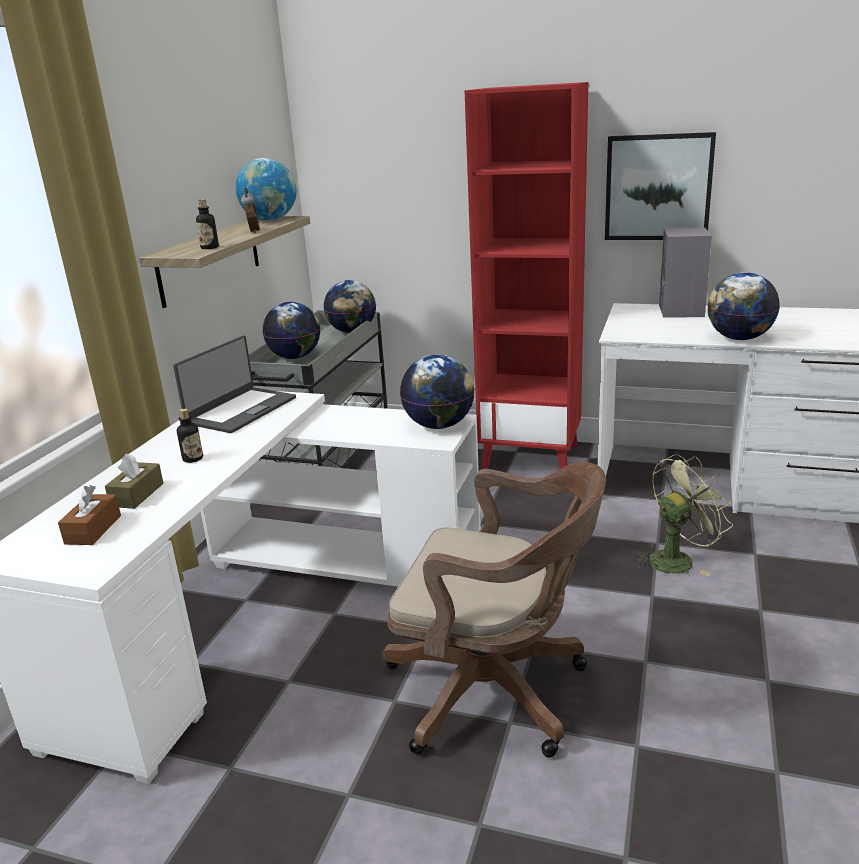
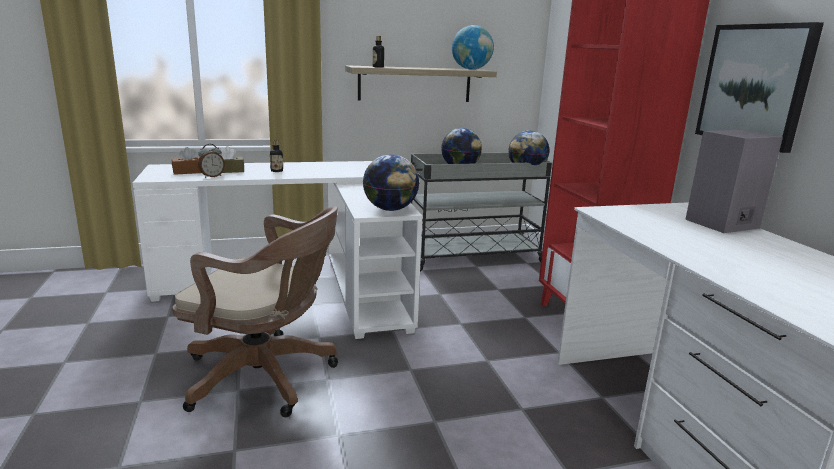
camera: 55 degrees right, 5 degrees down
(240, 410) = (348, 167): laptop -> none
(252, 231) = (431, 68): alarm clock -> alarm clock (212, 176)
(496, 692) = (266, 377): brown office chair -> brown office chair turned 60 degrees counterclockwise
(677, 559) = (507, 425): green fan -> none
(739, 338) = (680, 250): globe -> none

